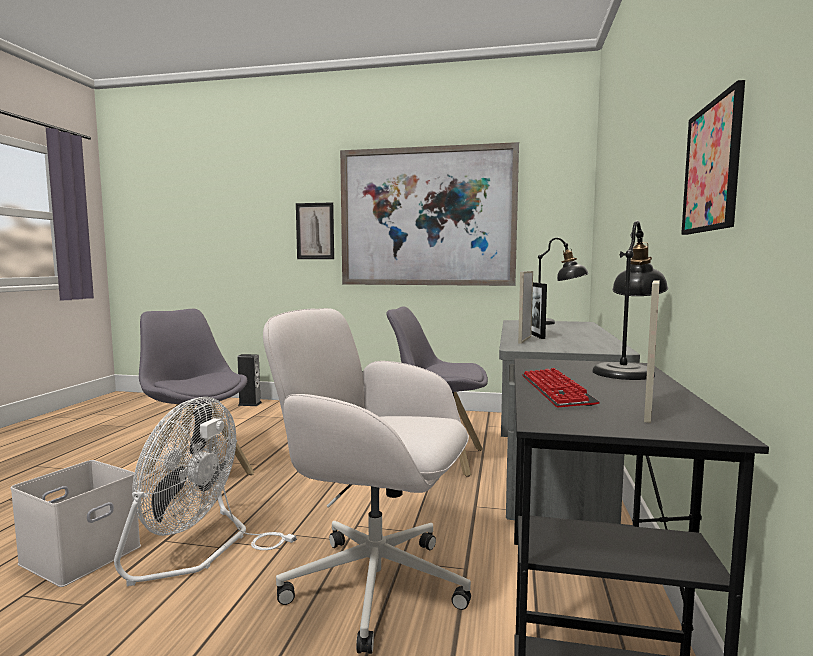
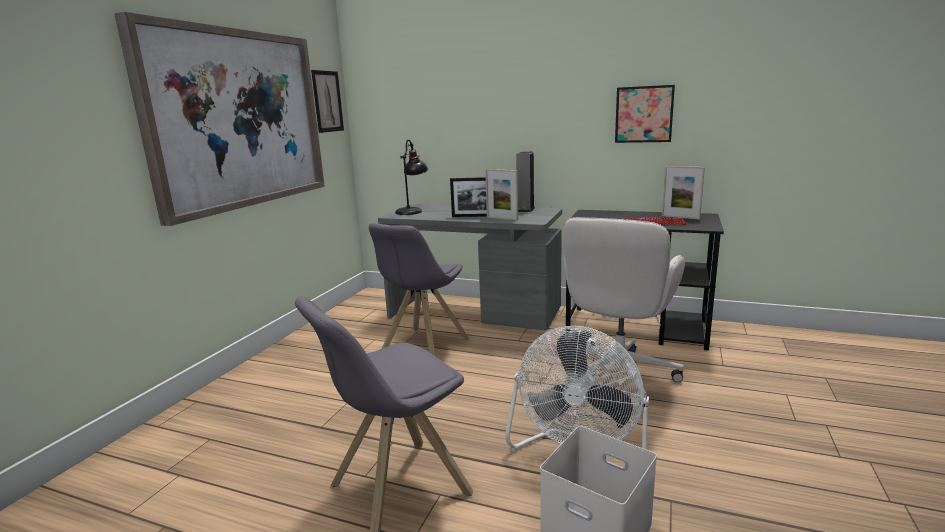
camera: 80 degrees left, 10 degrees up
(250, 404) = (79, 485): speaker -> speaker (525, 210)
(315, 231) = (95, 148): picture -> picture (327, 101)
(627, 369) = (597, 213): black table lamp -> none

